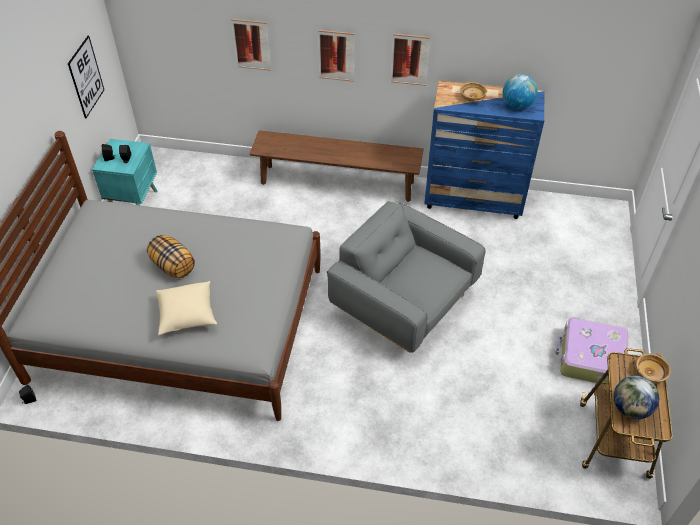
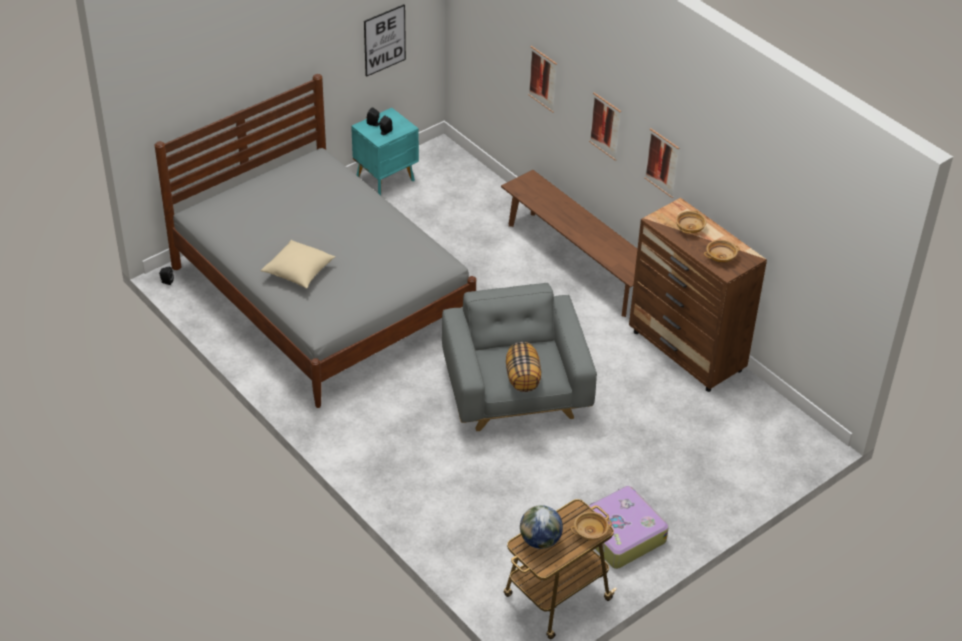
camera: 40 degrees right, 5 degrees down
(173, 266) = (327, 233): pillow -> pillow (523, 378)
(474, 200) = (686, 352): blue dresser -> brown dresser
(517, 105) = (721, 257): globe -> beige bowl

